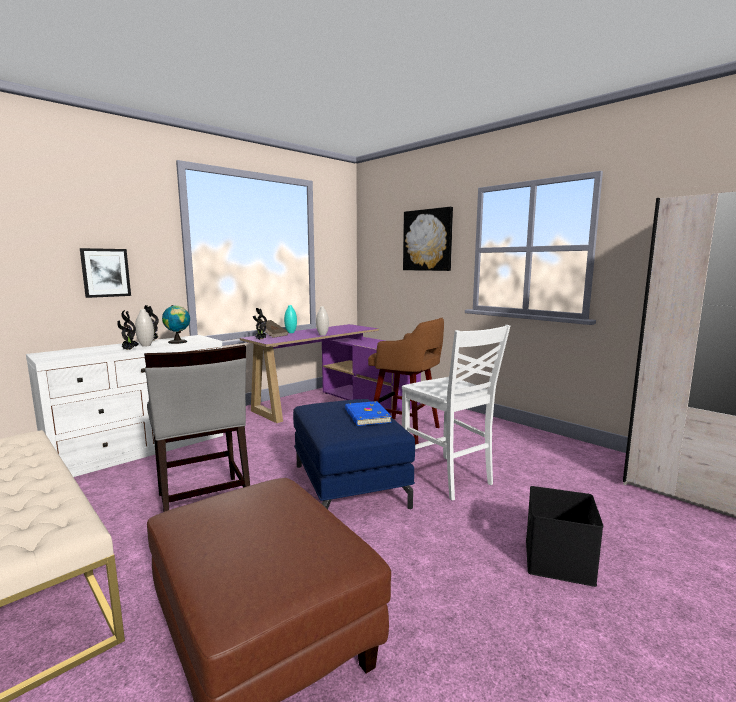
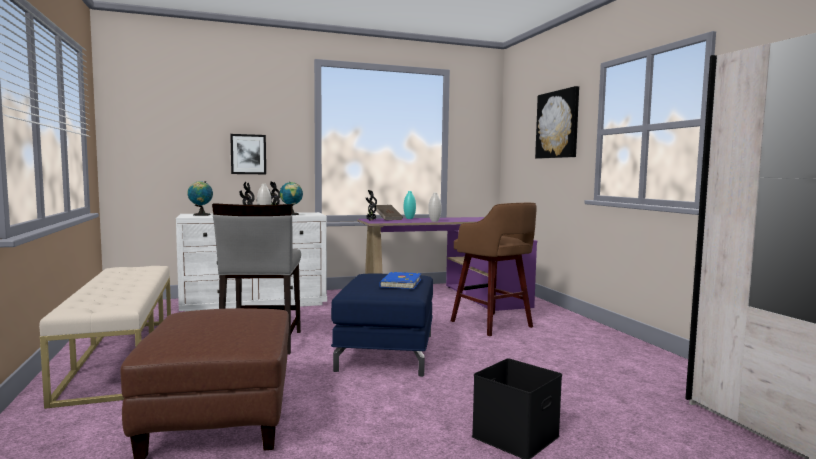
camera: 25 degrees right, 5 degrees down
(62, 354) = (200, 215): none -> globe
(448, 478) = (487, 363): white chair -> none

